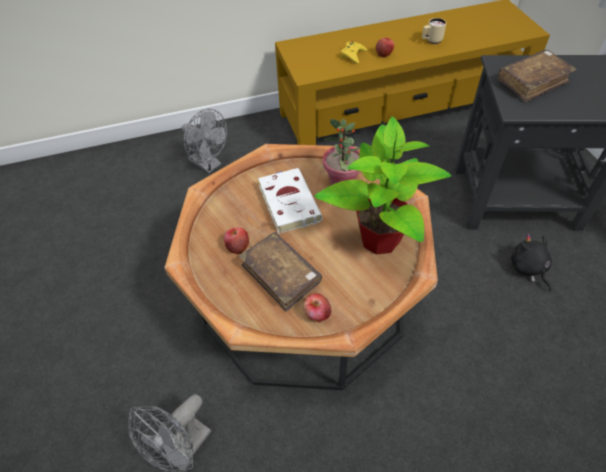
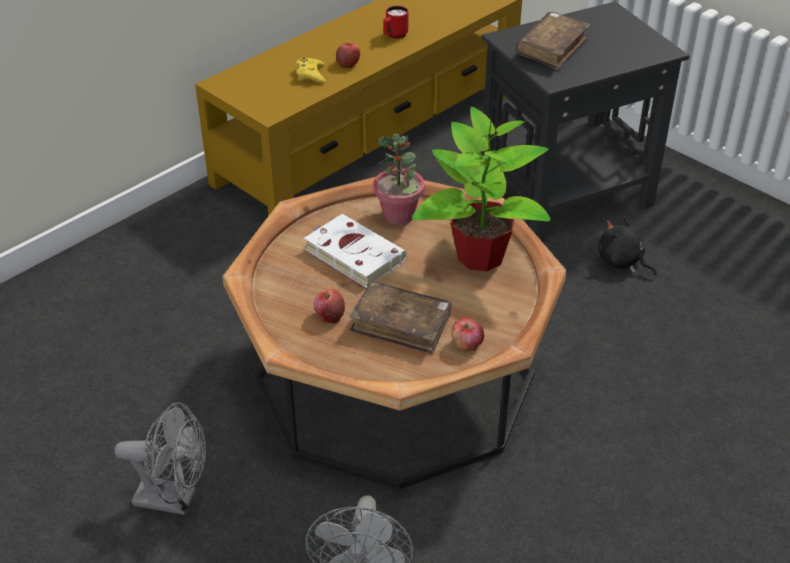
camera: 30 degrees left, 10 degrees down
(209, 165) = (154, 278): grey fan -> grey fan (174, 499)
(431, 41) = (394, 36): beige mug -> red mug

